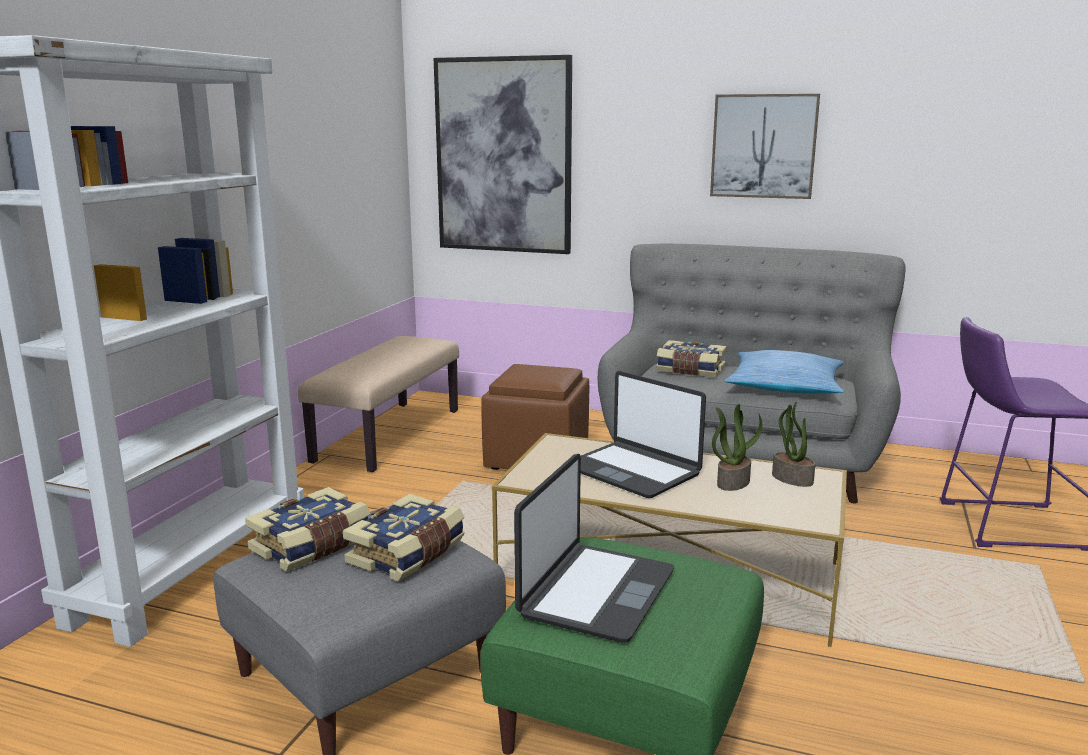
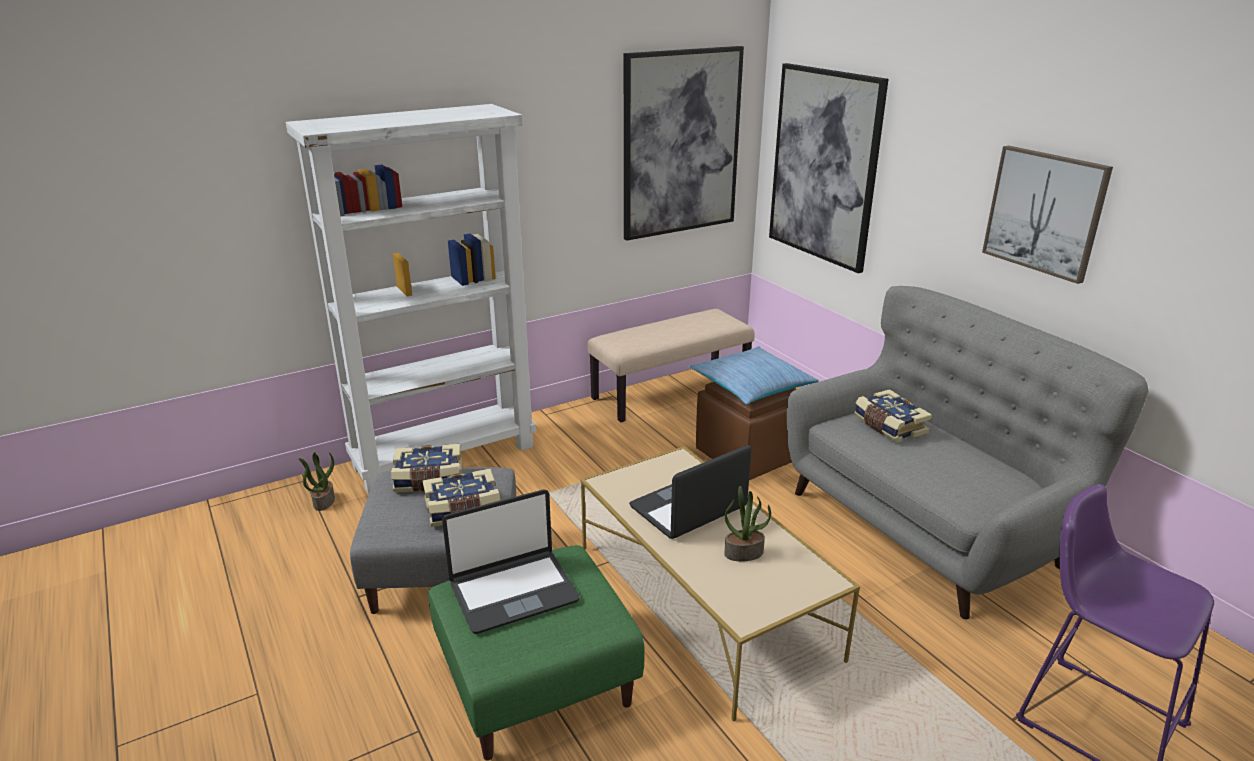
camera: 40 degrees right, 10 degrees up
(353, 141) = (681, 143): none -> picture
(633, 471) = (689, 508): laptop -> laptop turned 60 degrees clockwise
(784, 386) = (947, 477): pillow -> pillow (751, 385)
(791, 479) = (795, 572): potted plant -> potted plant (323, 501)

